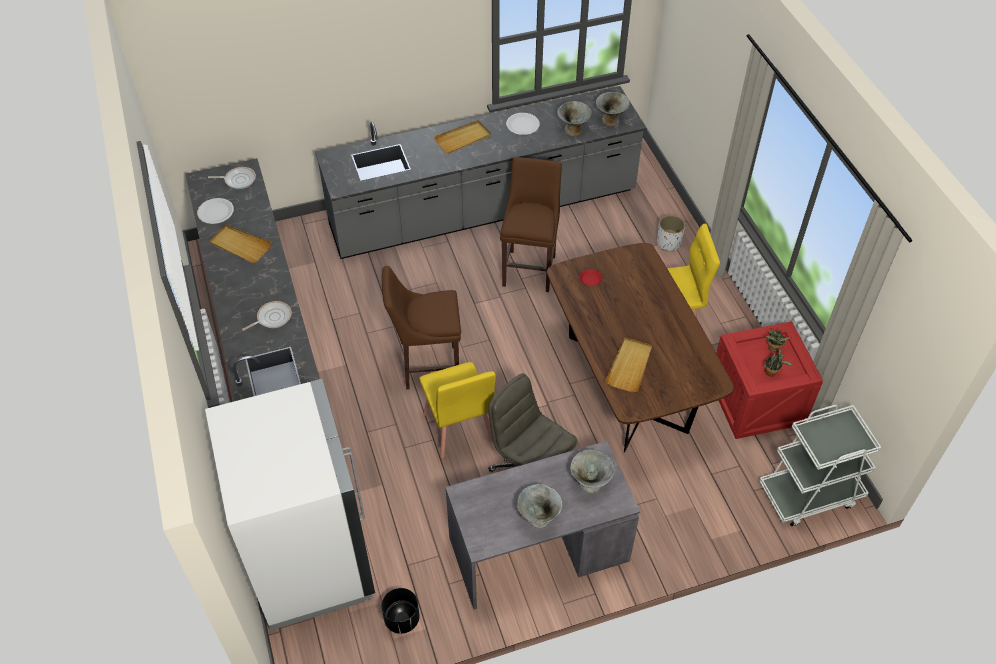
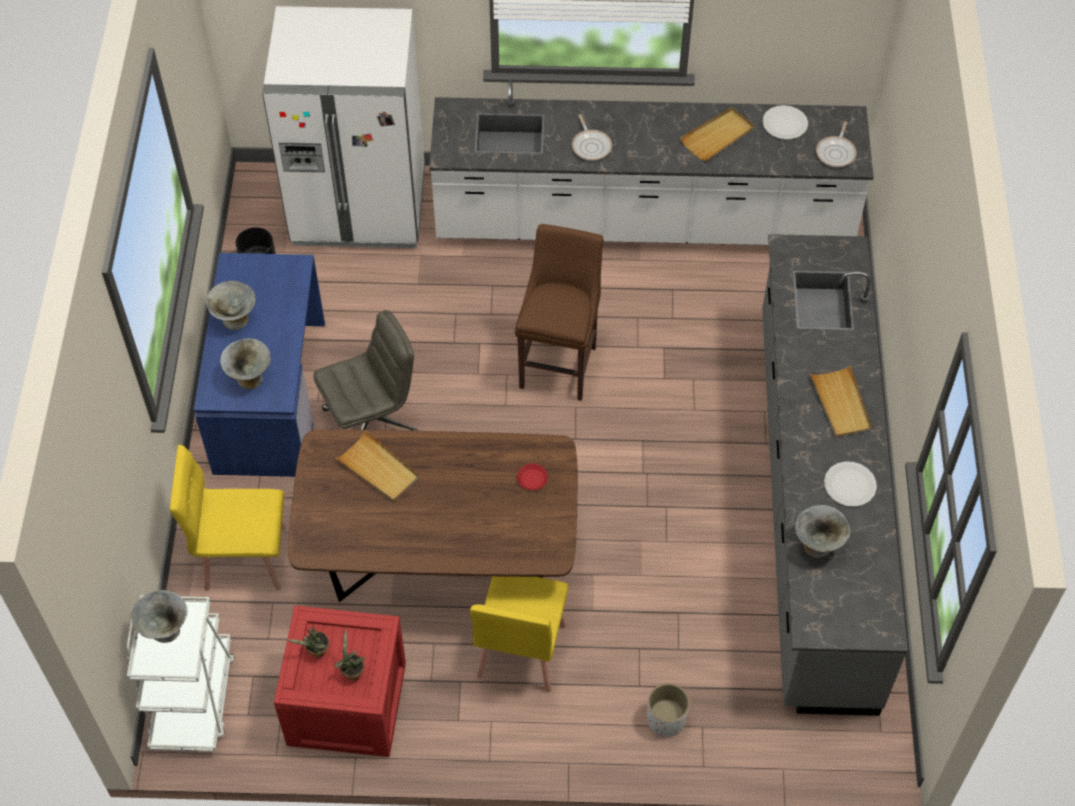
camera: 110 degrees right, 5 degrees up
(458, 428) = (458, 369): yellow chair -> yellow chair (244, 557)
(530, 268) = (680, 523): brown stool -> none
(538, 551) = (269, 395): grey desk -> blue desk
(610, 120) = (825, 604): grey bowl -> grey bowl (165, 630)

